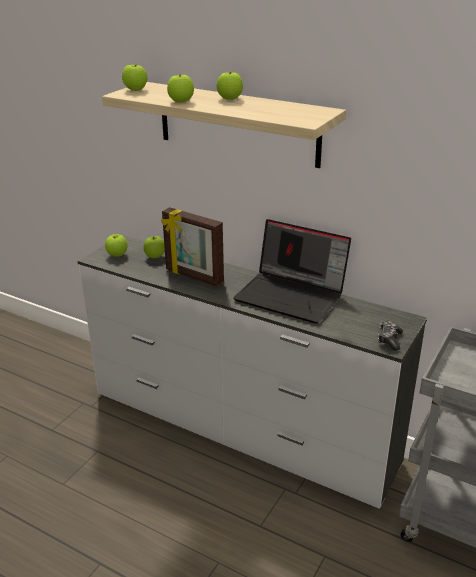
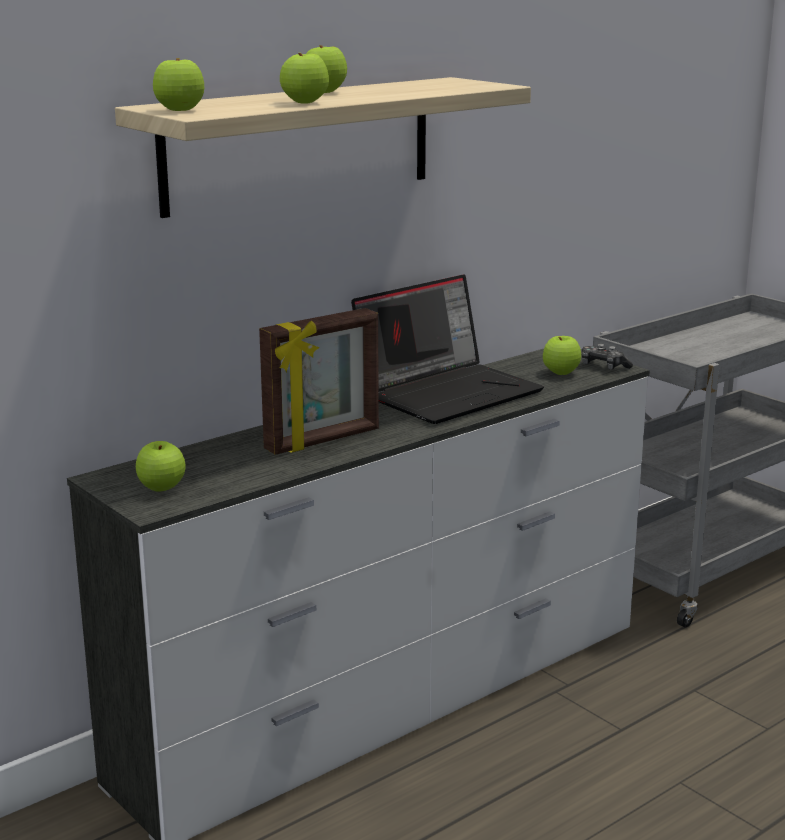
camera: 70 degrees left, 10 degrees down
(155, 256) = (210, 459): apple -> apple (561, 373)

